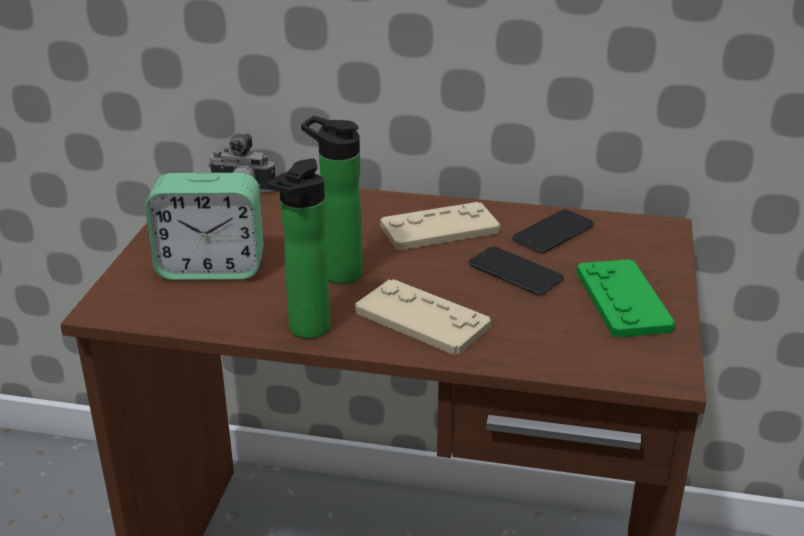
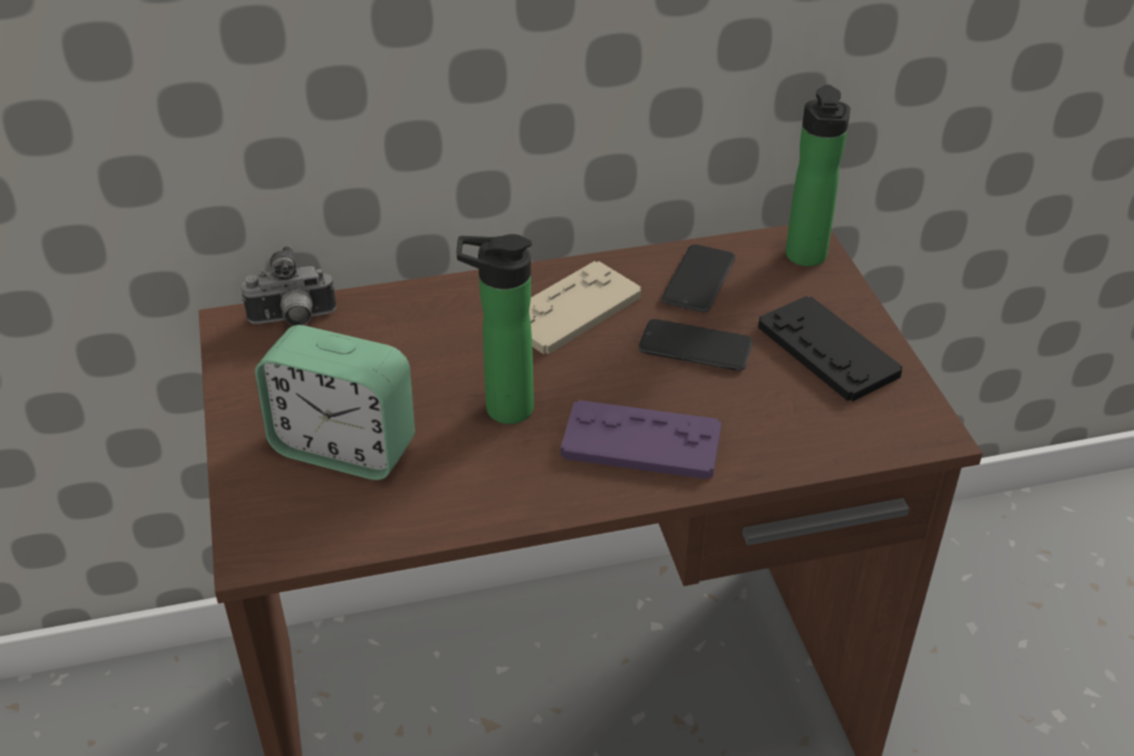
camera: 25 degrees left, 10 degrees up
(211, 268) = (344, 448): alarm clock -> alarm clock turned 45 degrees clockwise
(305, 331) = (525, 502): bottle -> bottle (806, 259)
(422, 319) = (641, 442): beige game controller -> purple game controller
(623, 300) = (827, 350): green game controller -> black game controller

